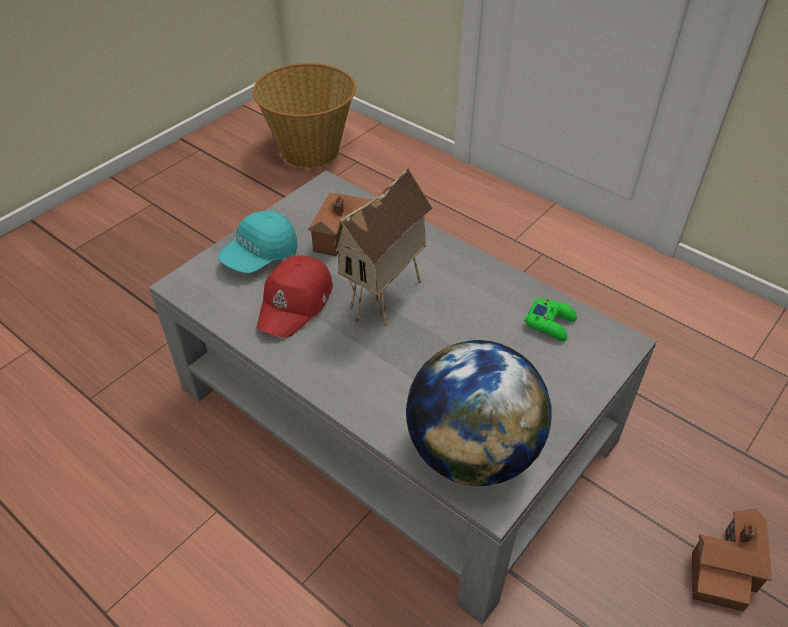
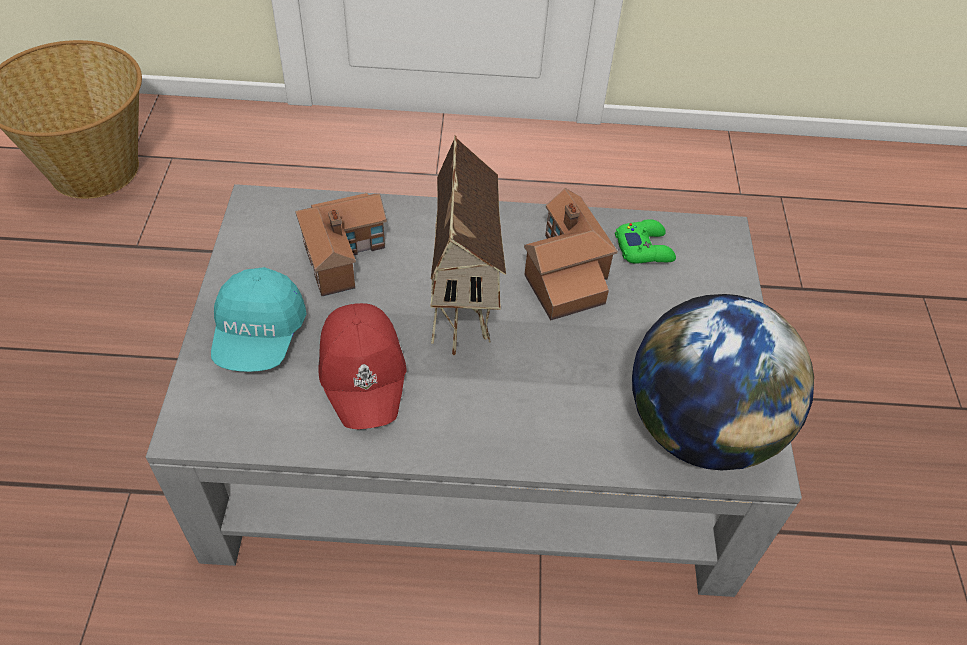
camera: 40 degrees left, 5 degrees up
(724, 567) = (866, 403): toy house -> toy house (564, 272)

